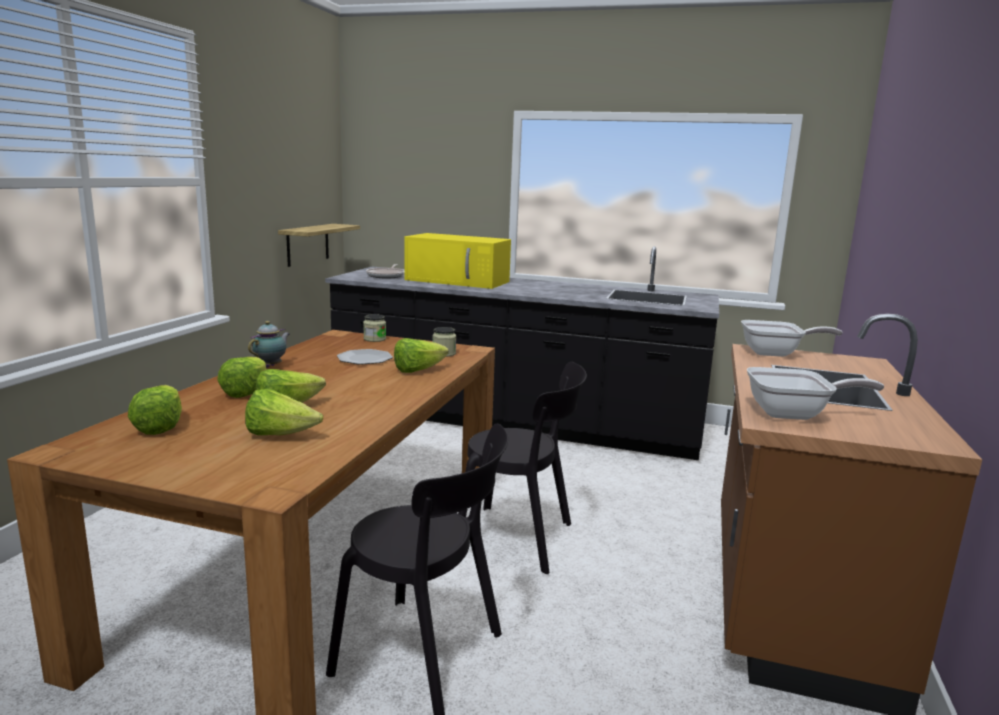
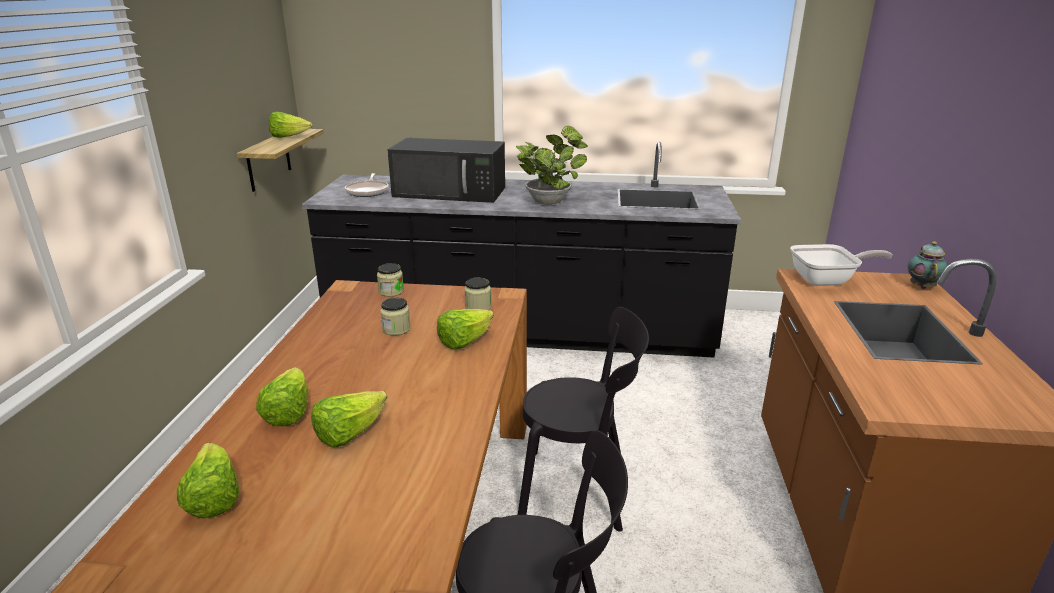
camera: 10 degrees left, 10 degrees up
(271, 366) = (296, 358): teapot -> teapot (921, 286)
(280, 435) = (365, 488): lettuce -> lettuce (289, 137)
(364, 359) = (396, 329): plate -> jar
(459, 281) = (451, 192): yellow microwave -> black microwave
(544, 291) = (550, 201): none -> potted plant
(794, 414) = (902, 387): frying pan -> none

